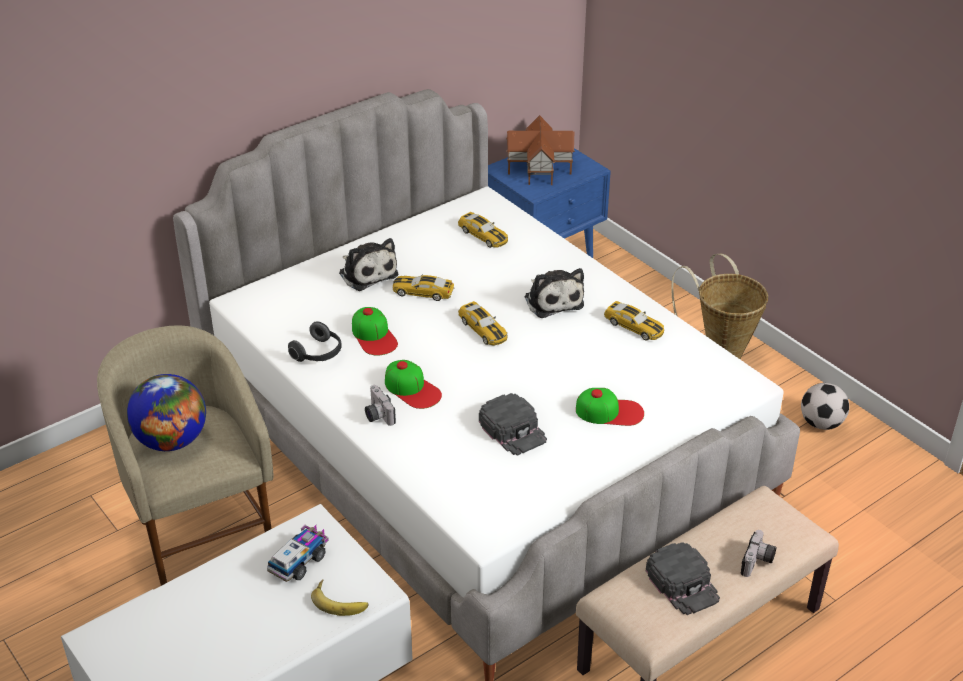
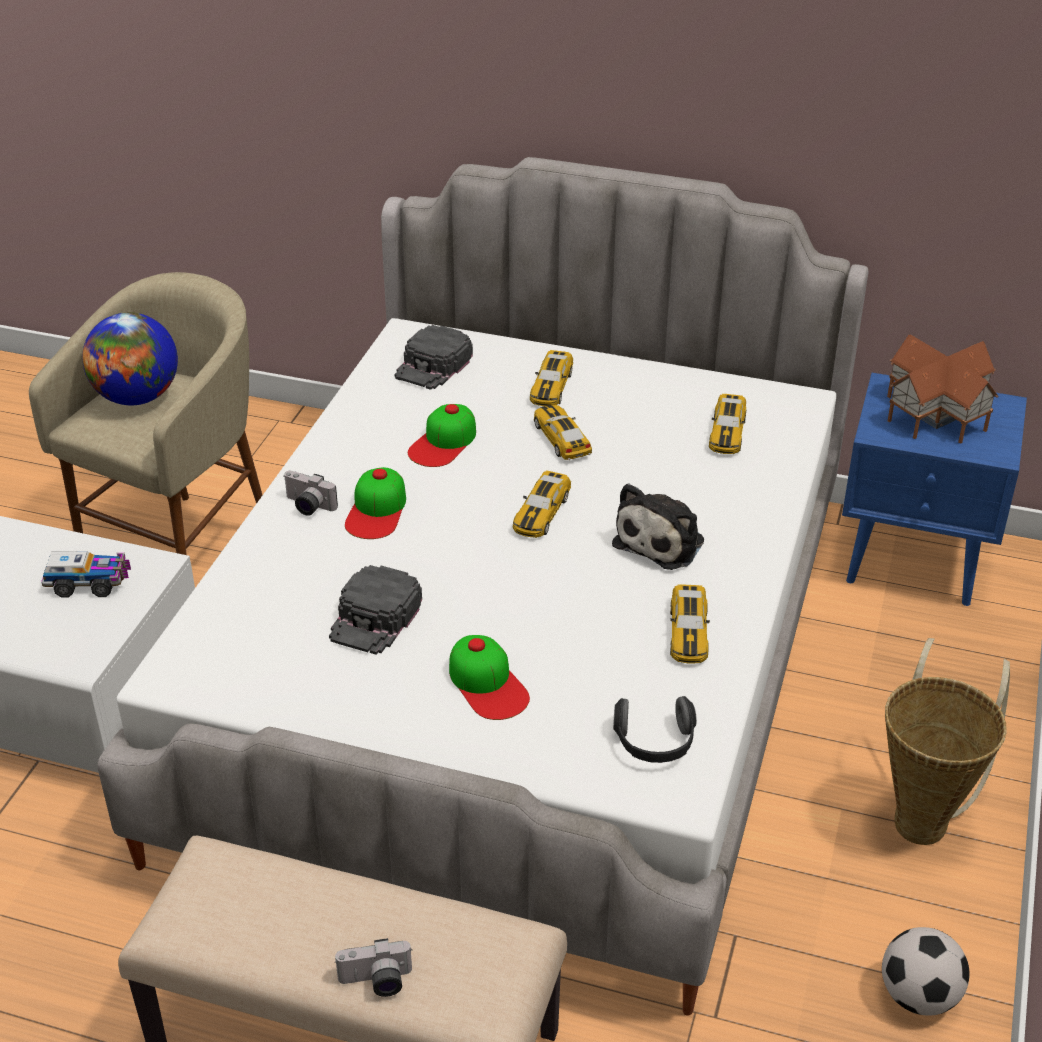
camera: 55 degrees right, 0 degrees up
(318, 354) = (373, 421): headphones -> headphones (654, 744)
(340, 600) = (50, 639): banana -> none
(367, 273) = (551, 387): plush toy -> toy car
(377, 415) = (307, 506): camera -> camera turned 90 degrees counterclockwise
(683, 583) = (276, 918): black cap -> black cap (433, 365)

